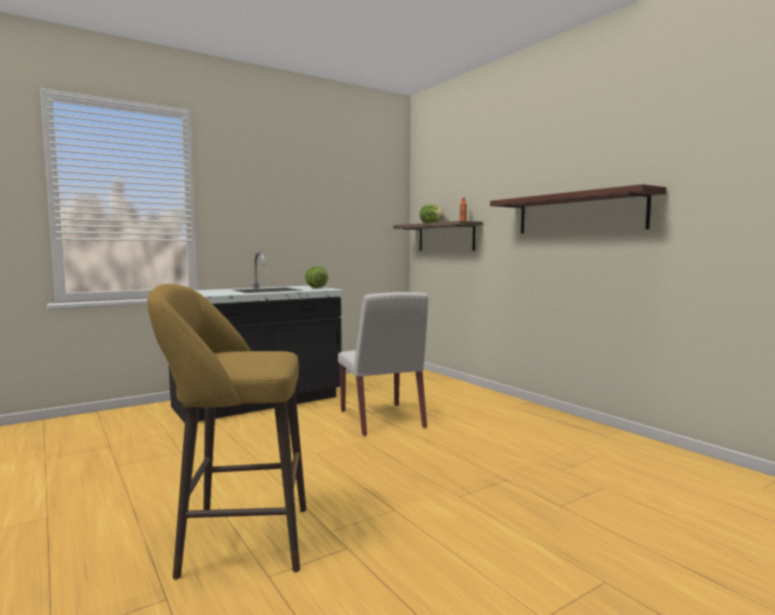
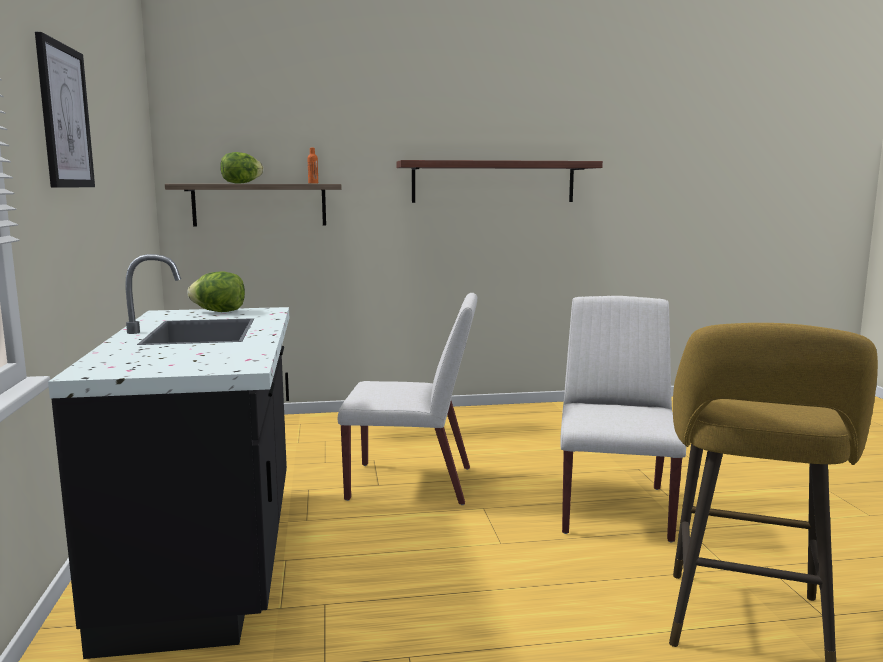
camera: 65 degrees left, 5 degrees up
(269, 192) = (64, 116): none -> picture
(406, 478) = (614, 508): none -> white chair

